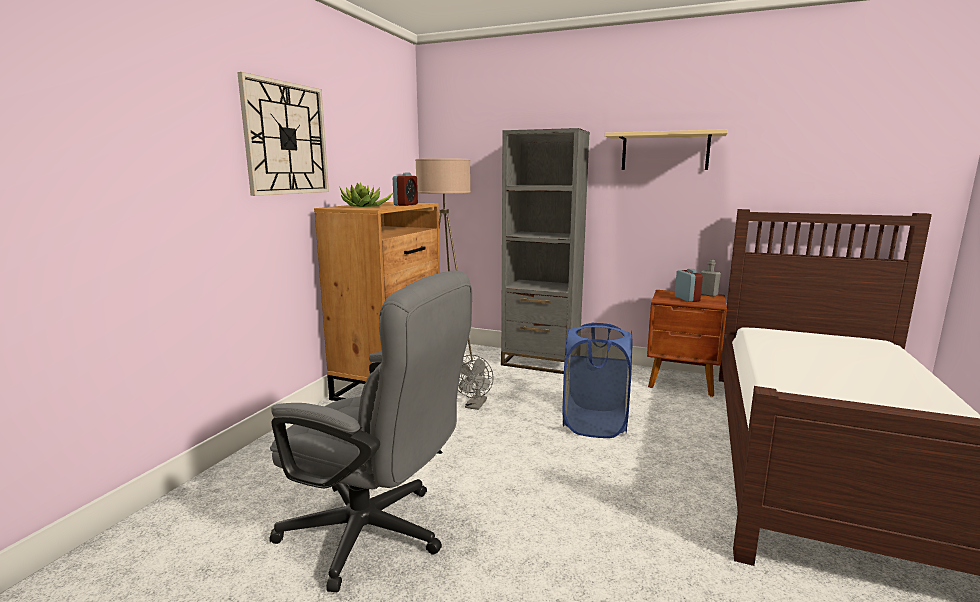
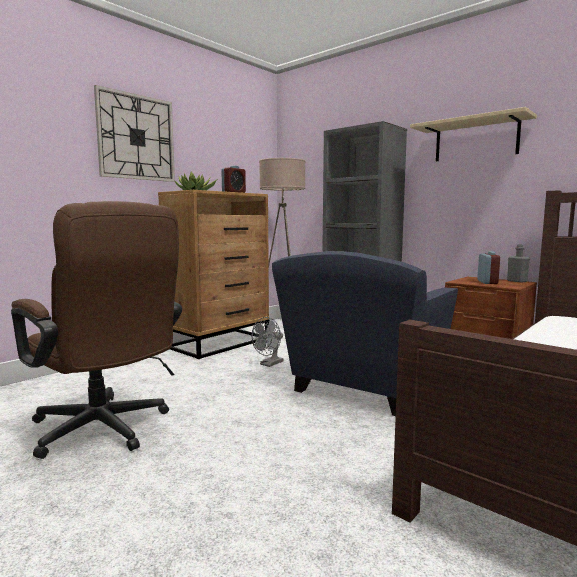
camera: 20 degrees right, 5 degrees down
(377, 535) = (105, 431): grey office chair -> brown office chair
(594, 424) = (362, 389): blue laundry basket -> blue armchair

